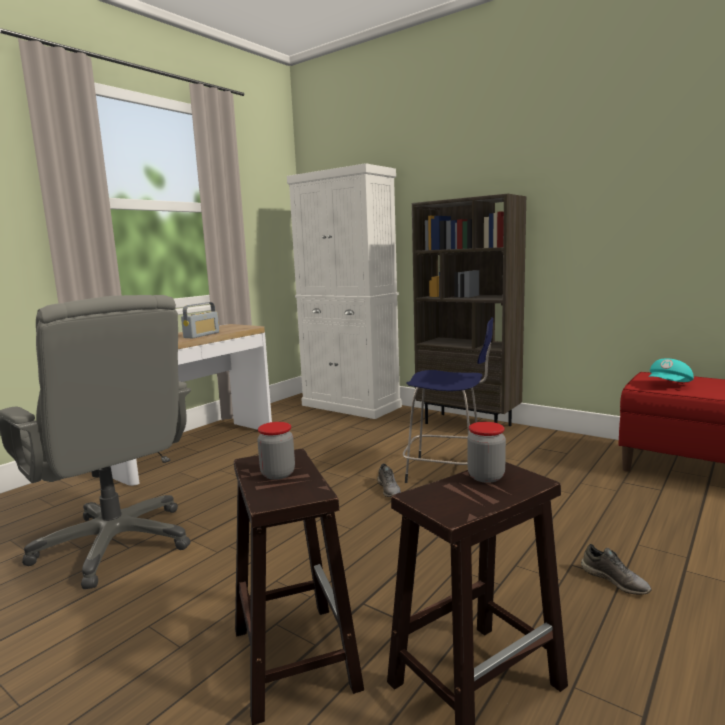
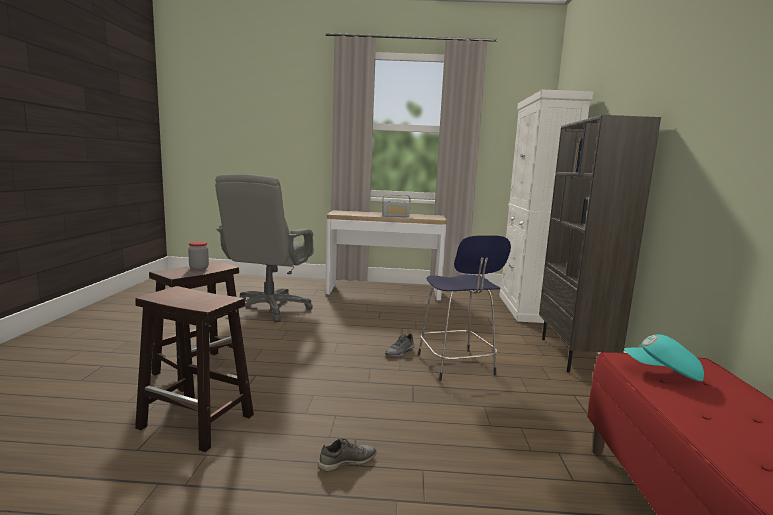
camera: 55 degrees right, 0 degrees up
(486, 477) = (210, 298): jar -> none
(615, 580) = (347, 461): grey shoe -> grey shoe turned 135 degrees counterclockwise

